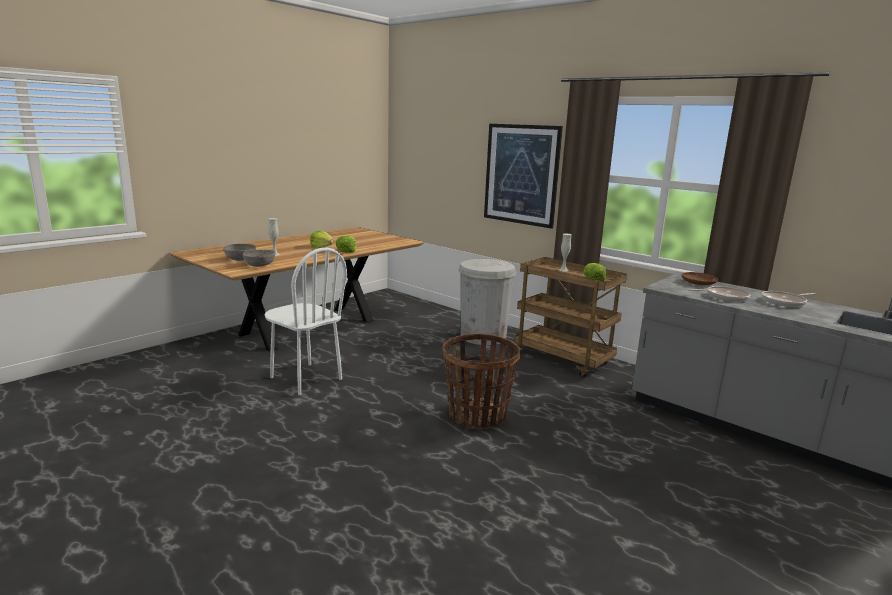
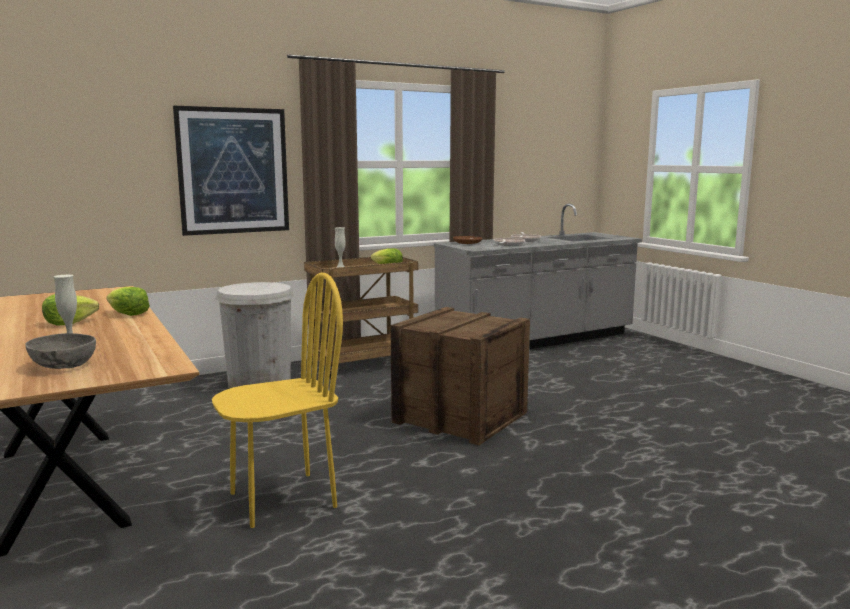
camera: 70 degrees left, 5 degrees down
(259, 265) = (139, 355): grey bowl -> none
(305, 378) = (282, 499): white chair -> yellow chair
(477, 416) = (461, 417): basket -> crate

